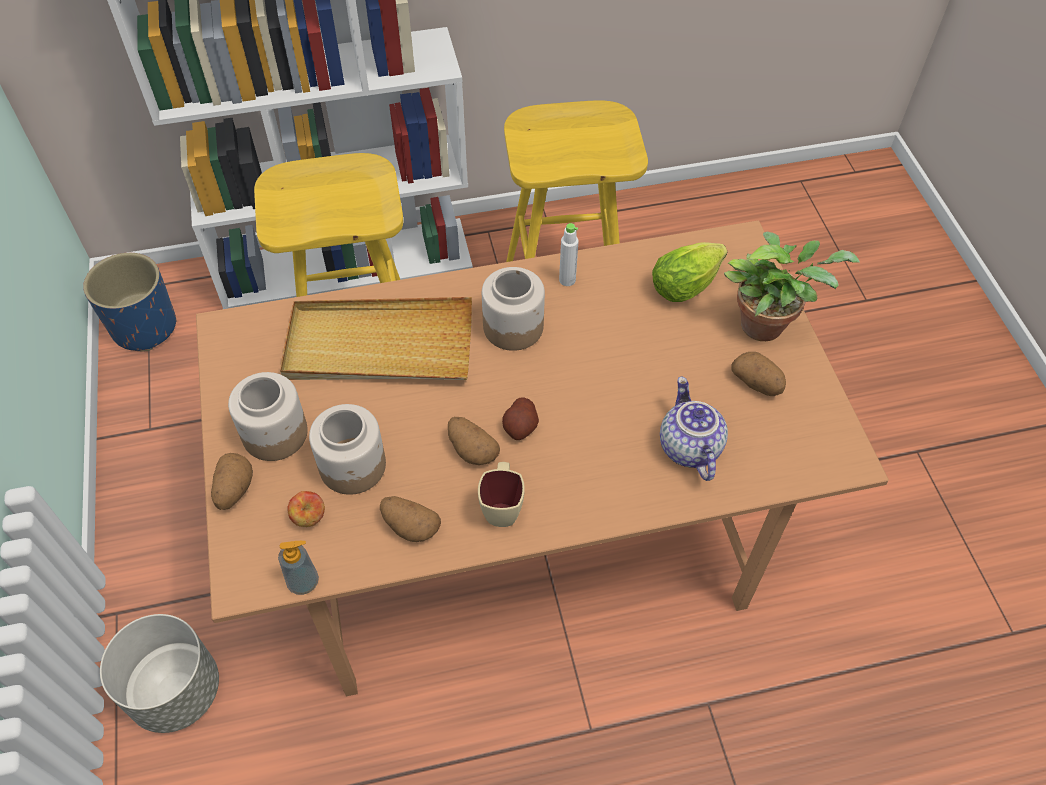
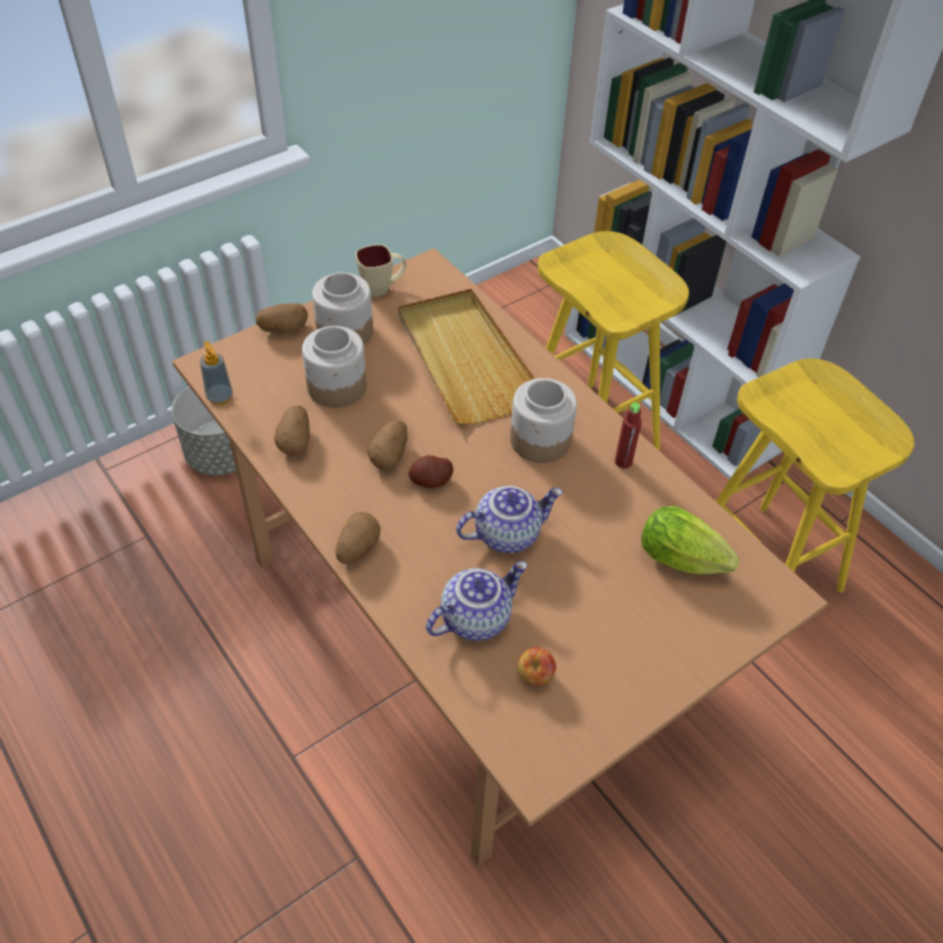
camera: 65 degrees right, 5 degrees down
(144, 327) = (517, 297): blue planter -> none
(309, 517) = (277, 379): apple -> apple (535, 676)
(502, 507) = (341, 495): beige mug -> beige mug (382, 288)
(567, 280) = (623, 461): white bottle -> red bottle
(607, 391) = (507, 533): none -> teapot
(757, 383) = (590, 658): potato -> potato (357, 548)
(767, 324) = (678, 648): potted plant -> none

